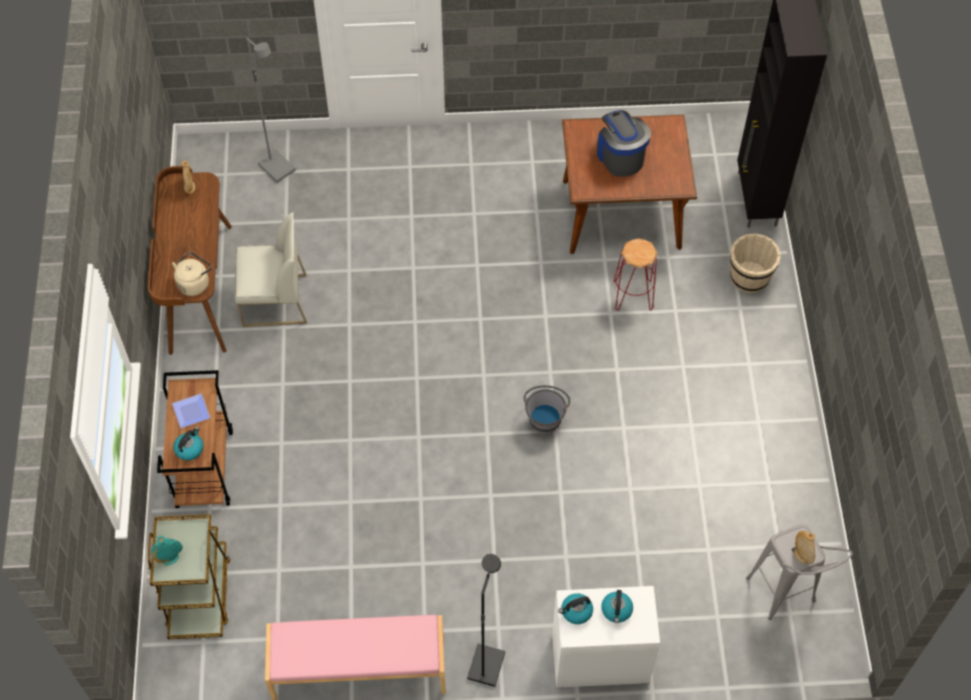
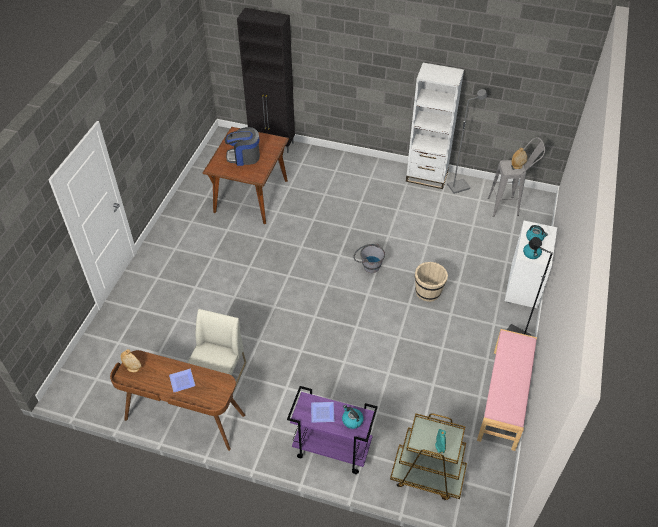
camera: 70 degrees left, 10 degrees down
(186, 243) = (181, 382): none -> plate
(194, 283) = (218, 384): beige kettle -> none
(204, 468) = (331, 449): brown cart -> purple cart
(278, 168) = (111, 347): grey floor lamp -> grey floor lamp (458, 186)
(632, 295) = (306, 207): red stool -> none
(749, 278) = (319, 162): beige bucket -> beige bucket (428, 292)
(796, 448) = (426, 177): none -> white bookcase

